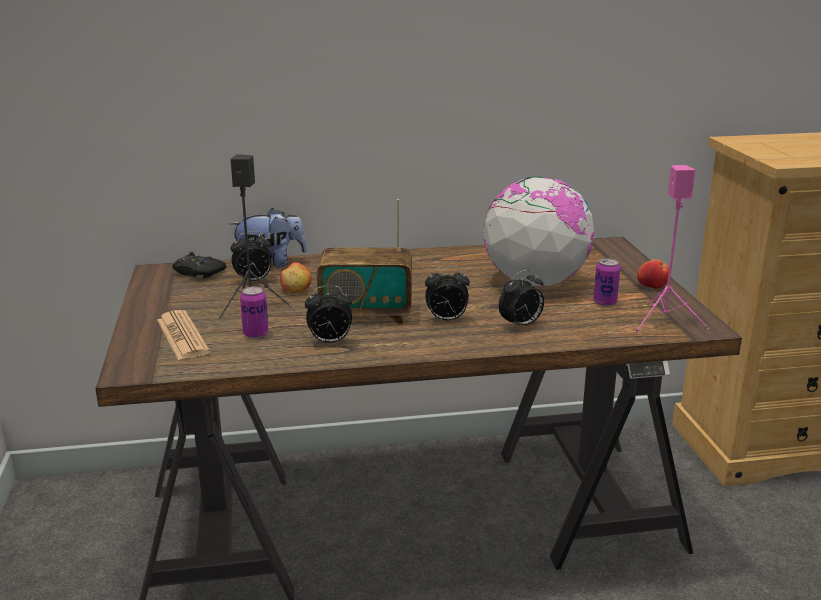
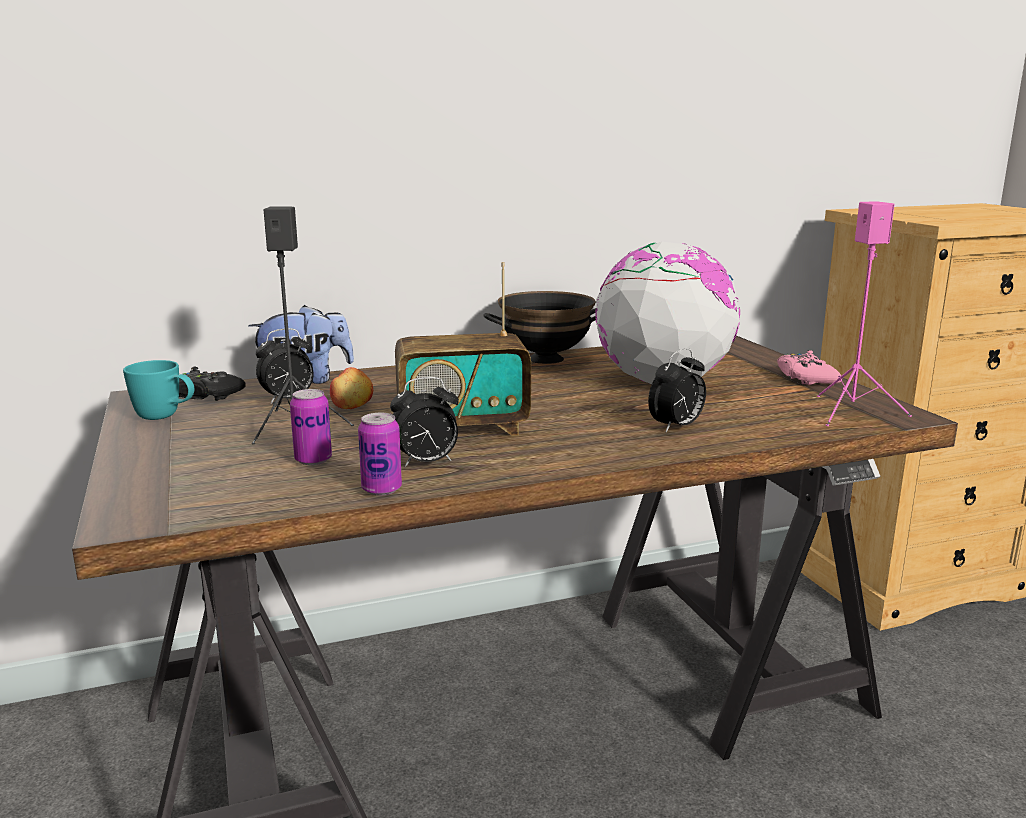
camera: 10 degrees left, 5 degrees down
(167, 291) = (166, 417): none -> turquoise mug
(182, 336) = (202, 470): newspaper -> none
(446, 320) = (575, 427): alarm clock -> none
(456, 254) = (545, 359): none -> black bowl
(605, 303) = (764, 397): can -> can (381, 489)
(651, 286) = (806, 378): apple -> pink game controller

